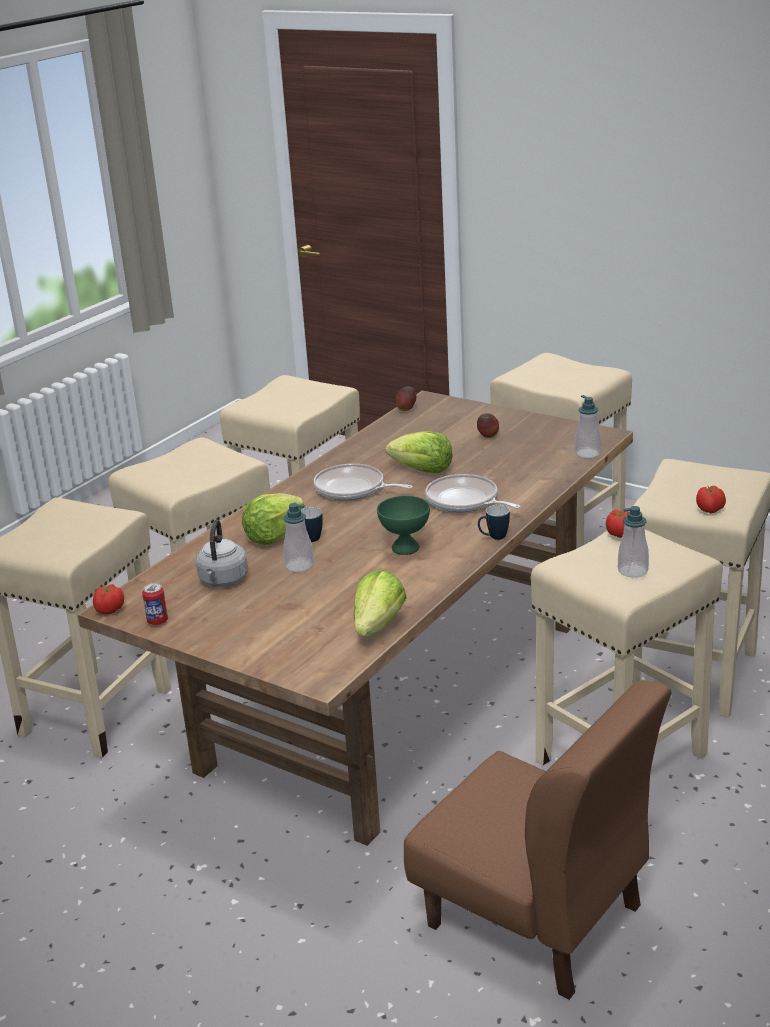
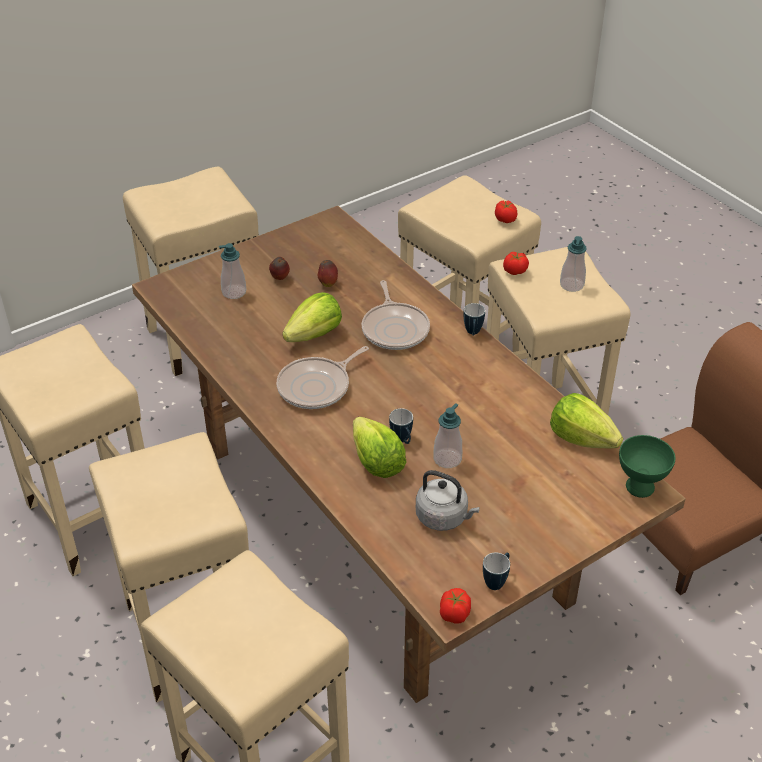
camera: 70 degrees left, 15 degrees up
(157, 621) = (497, 581): can -> mug
(405, 548) = (458, 386): green bowl -> green bowl (641, 487)
(406, 410) = (170, 306): apple -> apple (328, 283)
(465, 501) = (395, 328): frying pan -> frying pan turned 75 degrees counterclockwise
(587, 453) = (359, 239): soap dispenser -> soap dispenser (234, 292)

